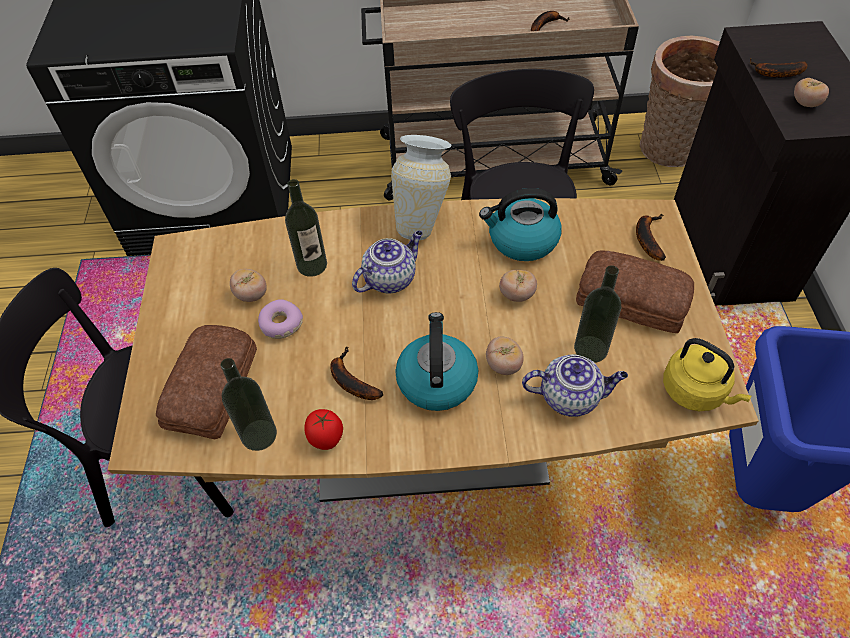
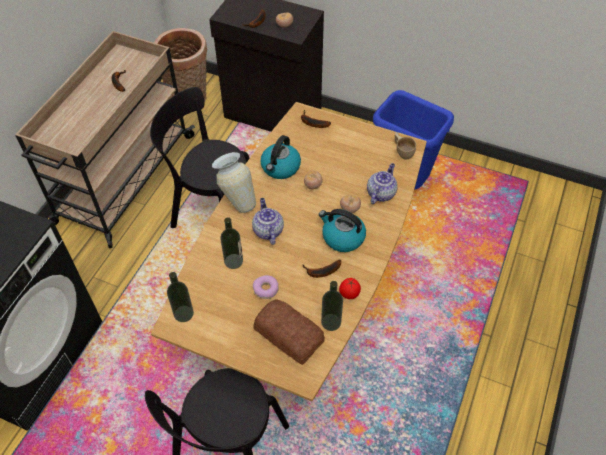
camera: 65 degrees left, 0 degrees up
(251, 295) = (235, 296): tomato -> none
(590, 349) = (360, 174): bottle -> bottle (183, 313)
(632, 301) = (344, 147): bread -> none
(696, 391) = (402, 151): yellow kettle -> beige cup

